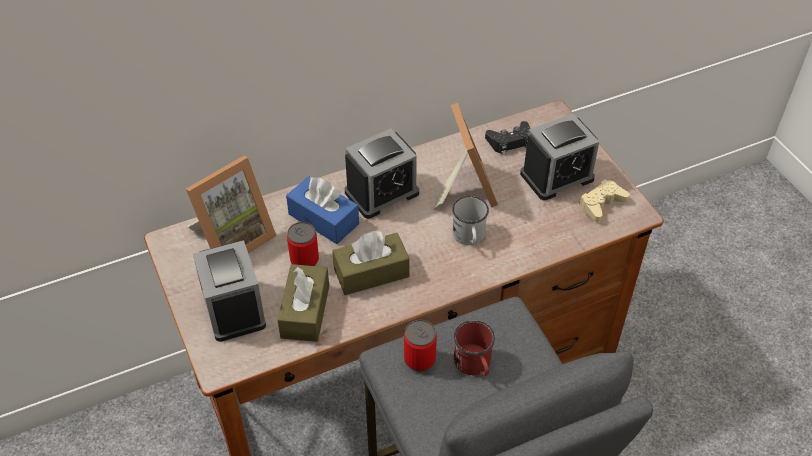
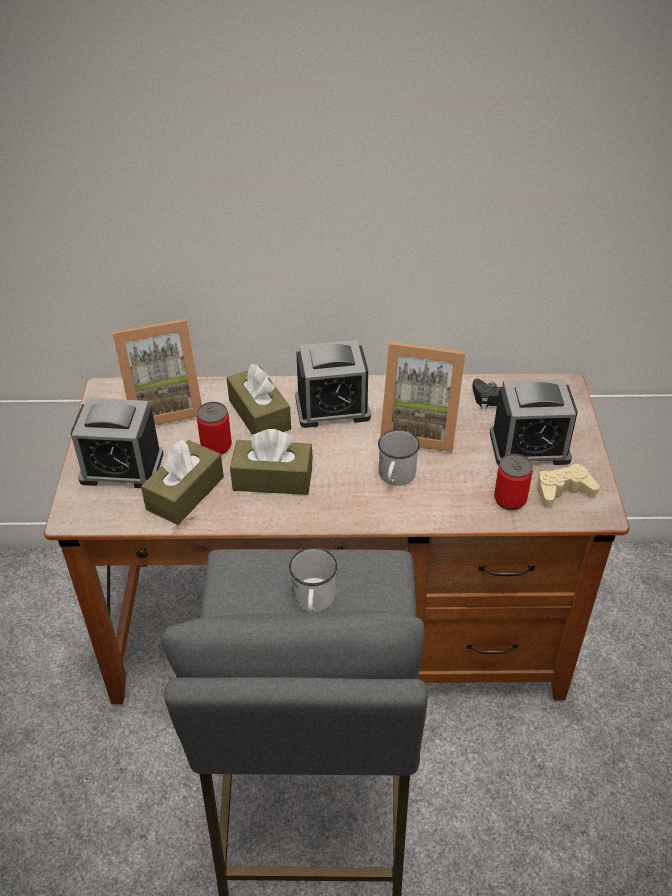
camera: 25 degrees right, 5 degrees down
(233, 308) = (122, 467): alarm clock -> alarm clock turned 90 degrees counterclockwise
(323, 219) = (259, 414): blue tissue box -> brown tissue box
(419, 359) = (260, 575): can -> can (510, 499)
(463, 188) = (420, 428): picture frame -> picture frame turned 90 degrees clockwise
(474, 365) = (313, 601): red mug -> white mug

